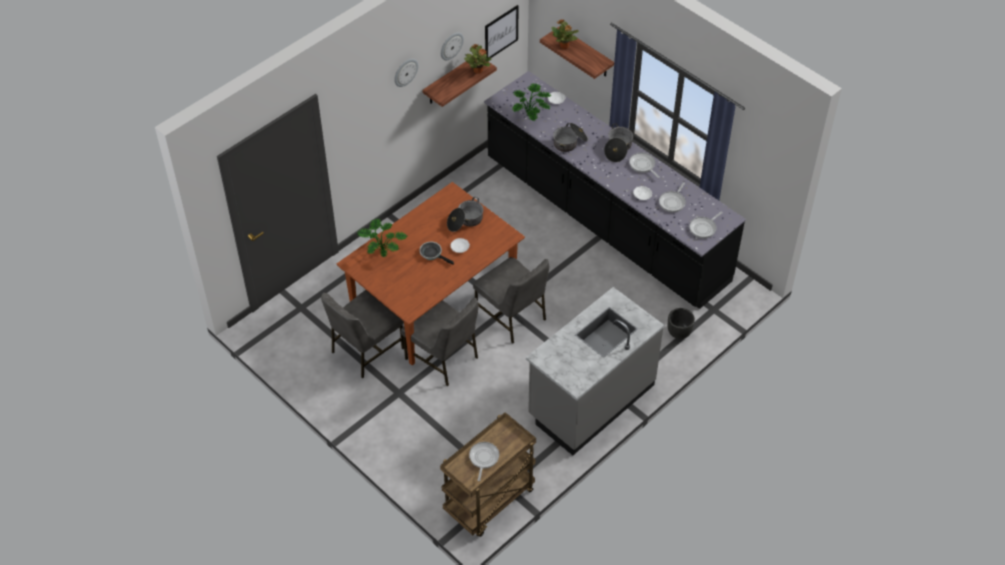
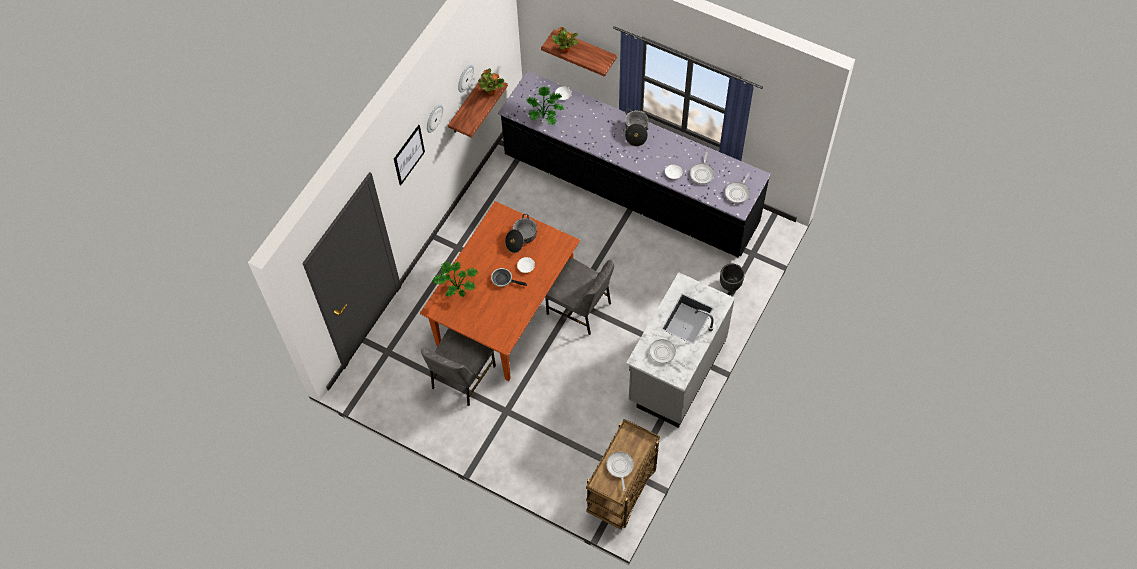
camera: 15 degrees left, 10 degrees up
(443, 358) = (533, 366): grey chair -> none
(501, 32) = (500, 47): picture -> picture (409, 155)
(570, 142) = (591, 136): cooking pot -> none
(643, 165) = (664, 143): frying pan -> frying pan (663, 353)

